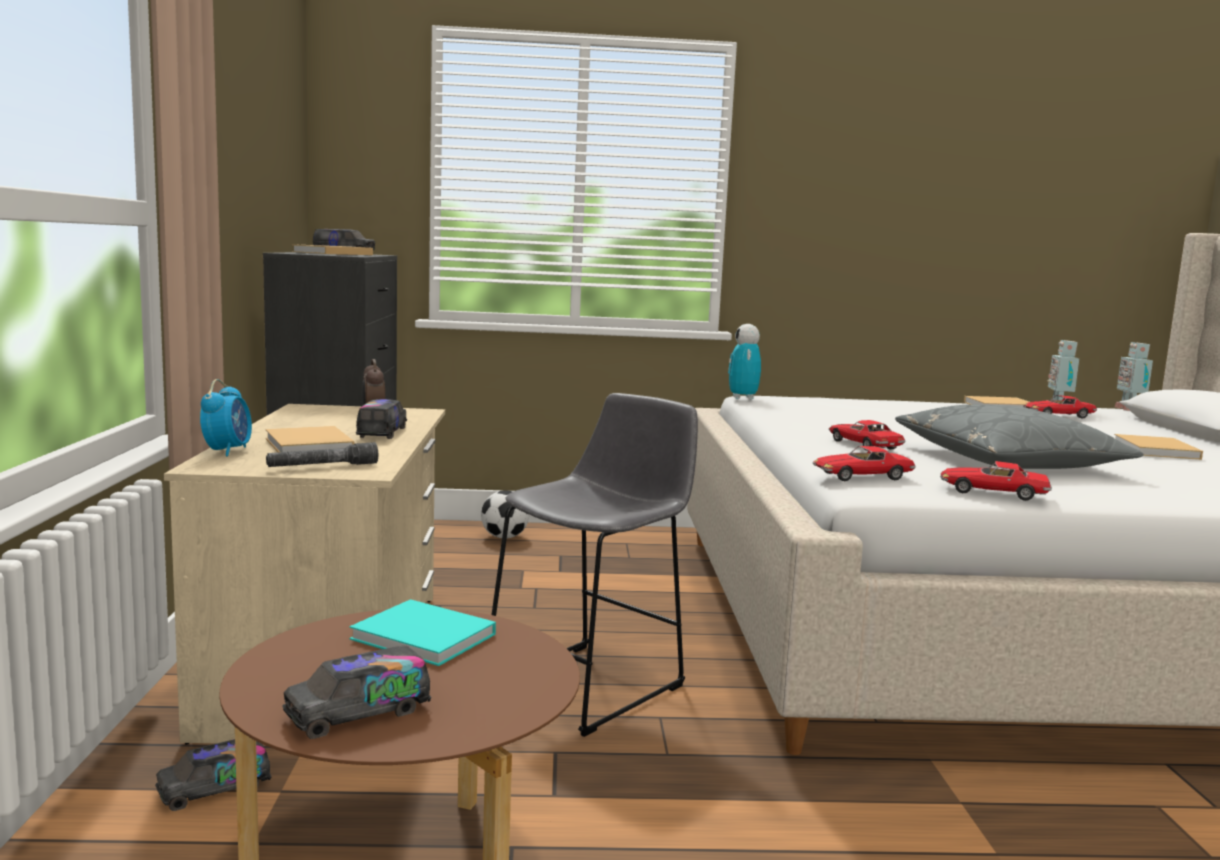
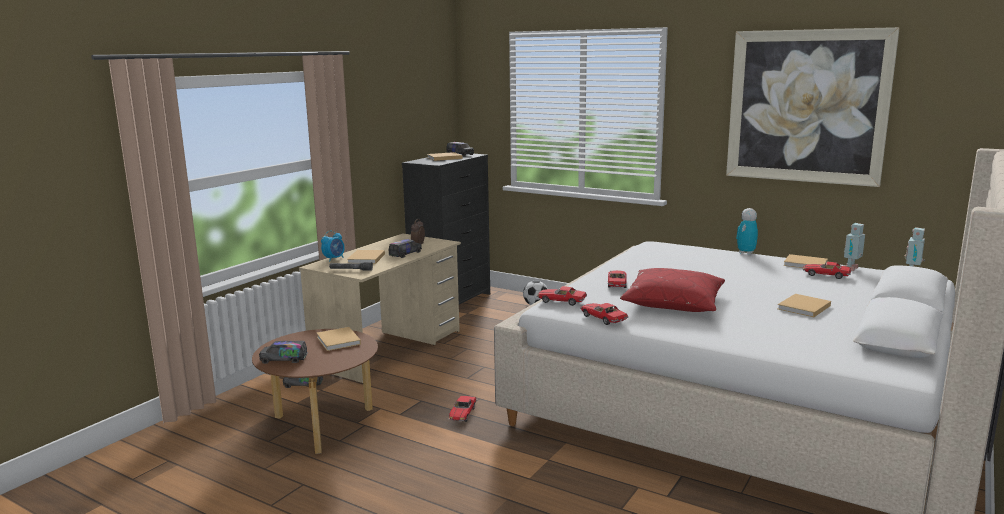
camera: 35 degrees right, 5 degrees up
(426, 637) = (338, 341): turquoise book -> beige book
(593, 684) = (473, 380): grey stool -> none
(678, 758) = (462, 414): none -> toy car
(743, 398) = (641, 244): toy robot -> toy robot (746, 253)
(948, 179) = (807, 106): none -> picture
(1008, 461) = (673, 302): grey pillow -> red pillow

